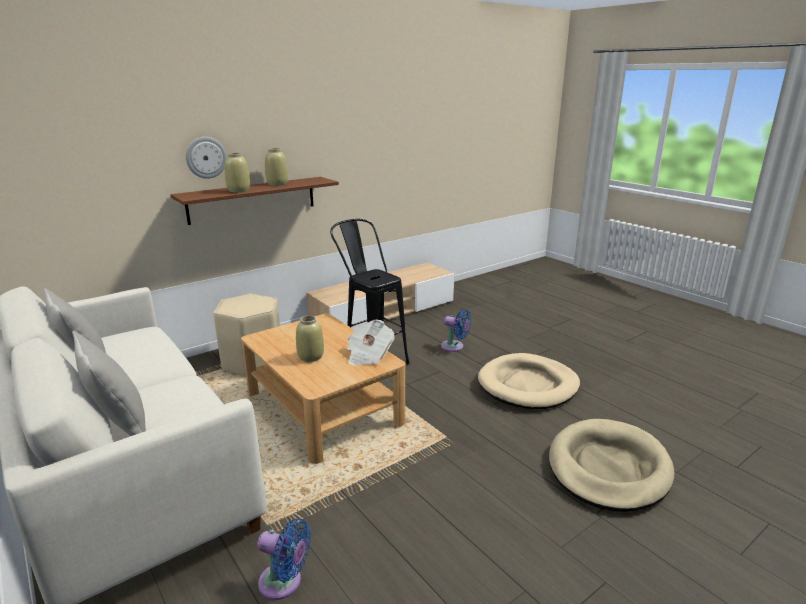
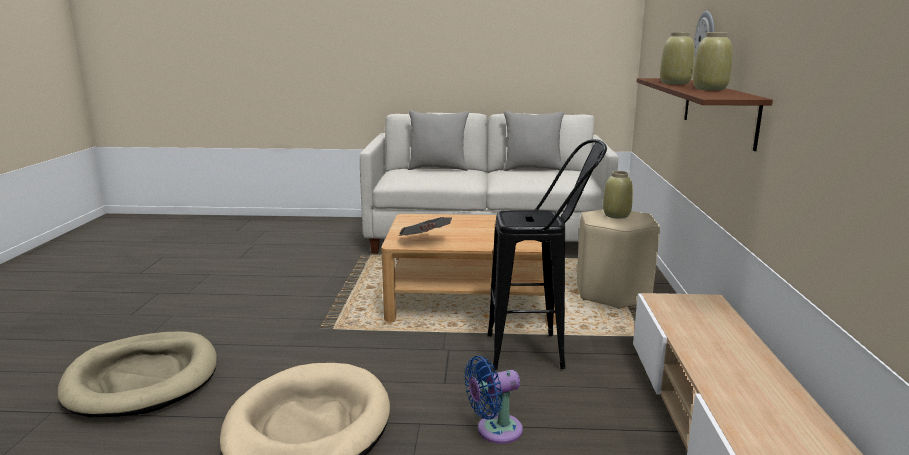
camera: 130 degrees right, 5 degrees down
(284, 583) = (325, 250): blue fan -> none
(310, 357) = (462, 225): beige vase -> beige vase (616, 215)

